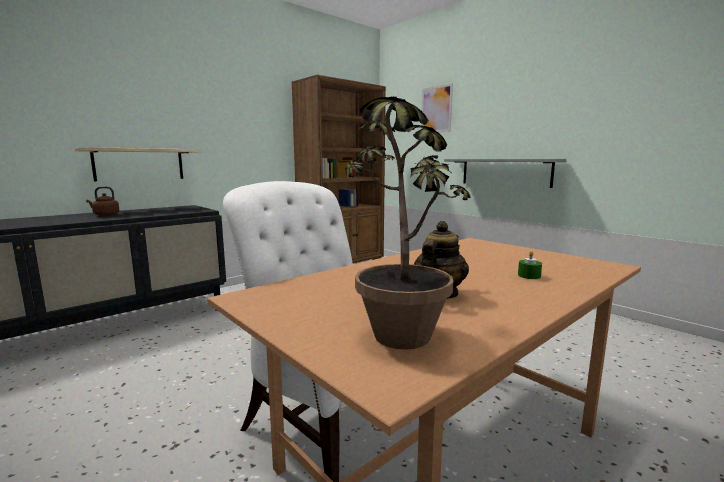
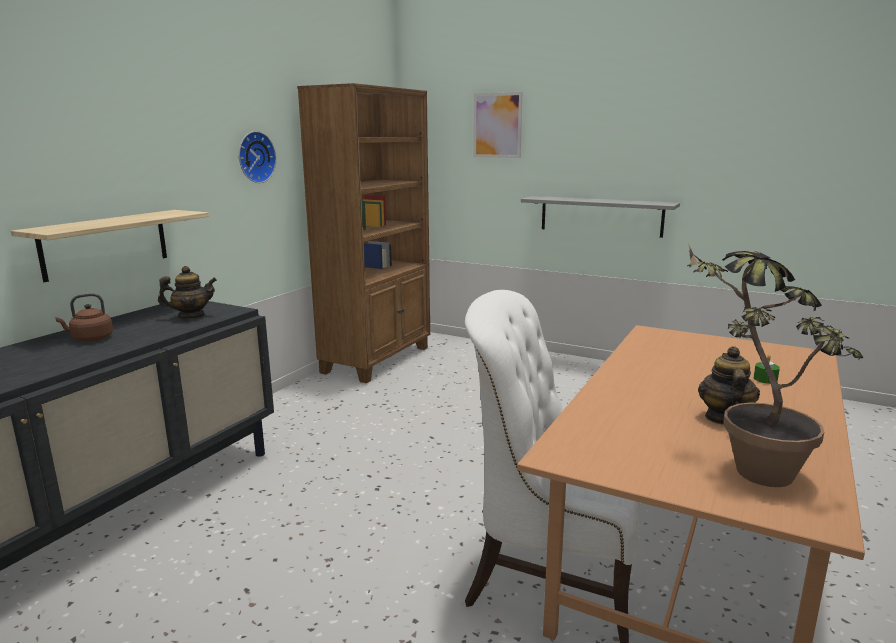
camera: 20 degrees left, 5 degrees up
(176, 211) = (191, 316): none -> teapot
(255, 124) = (254, 157): none -> wall clock

